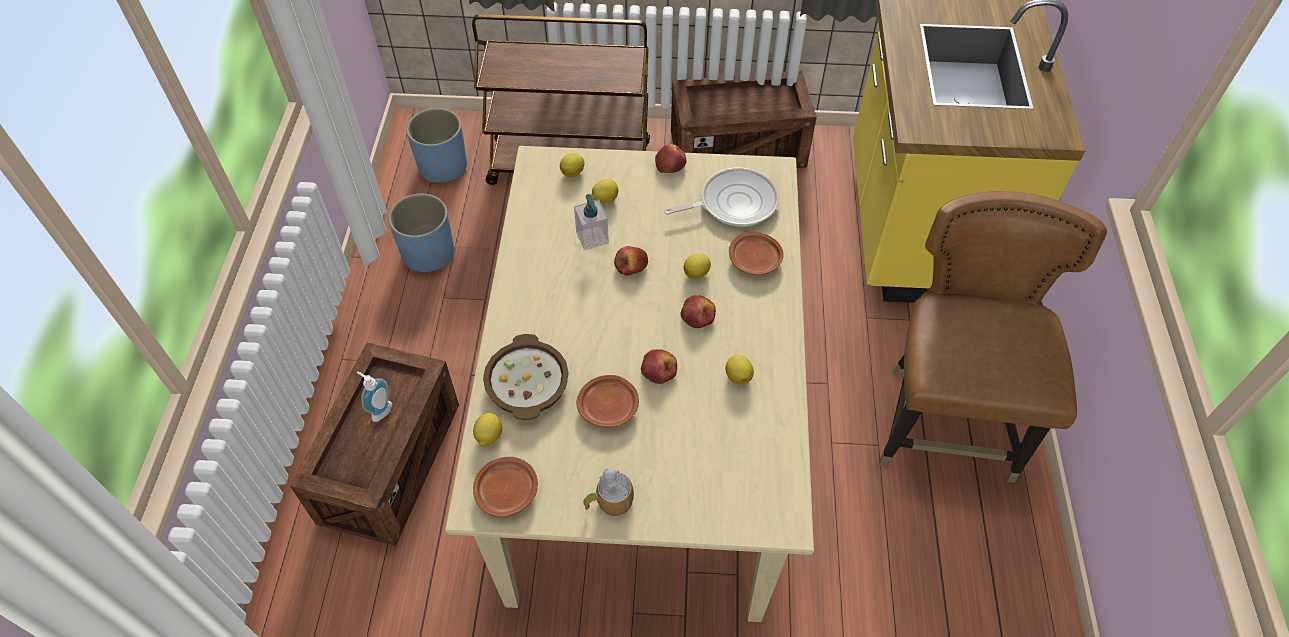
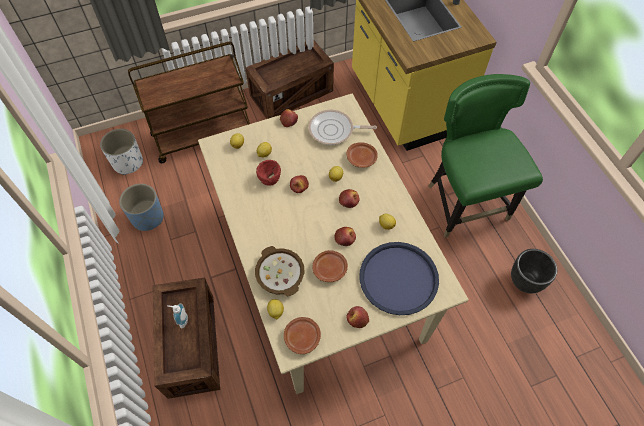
camera: 25 degrees left, 5 degrees up
(443, 166) = (128, 162): blue planter -> white planter
(592, 238) = (269, 178): soap dispenser -> red bowl
(608, 502) = (357, 319): mug -> apple
(711, 467) = (398, 278): none -> blue tray
(733, 203) = (334, 130): frying pan -> frying pan turned 135 degrees counterclockwise
(945, 425) = (465, 204): brown chair -> green chair
(991, 599) = (525, 281): none -> black planter

